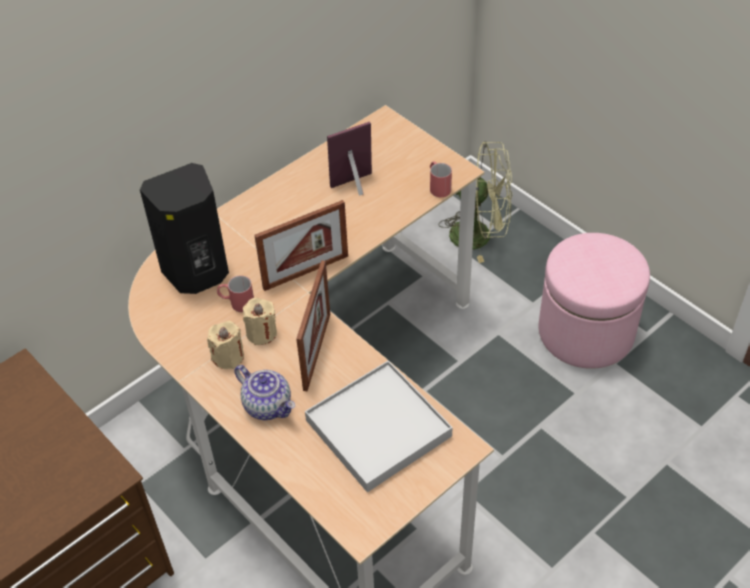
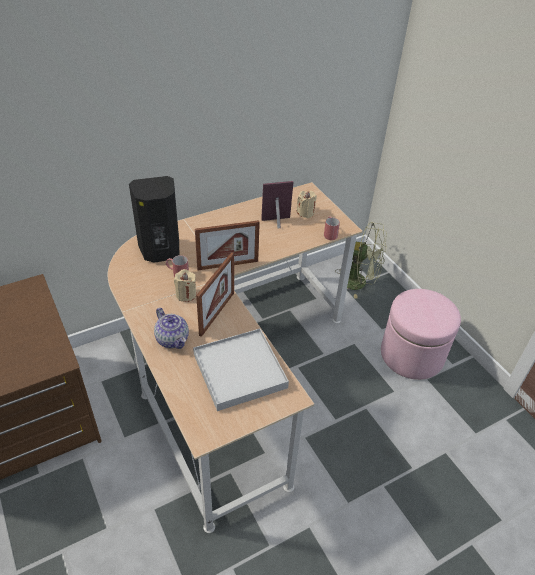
camera: 10 degrees right, 5 degrees down
(228, 357) = (159, 304): beige candle -> beige candle (305, 212)

